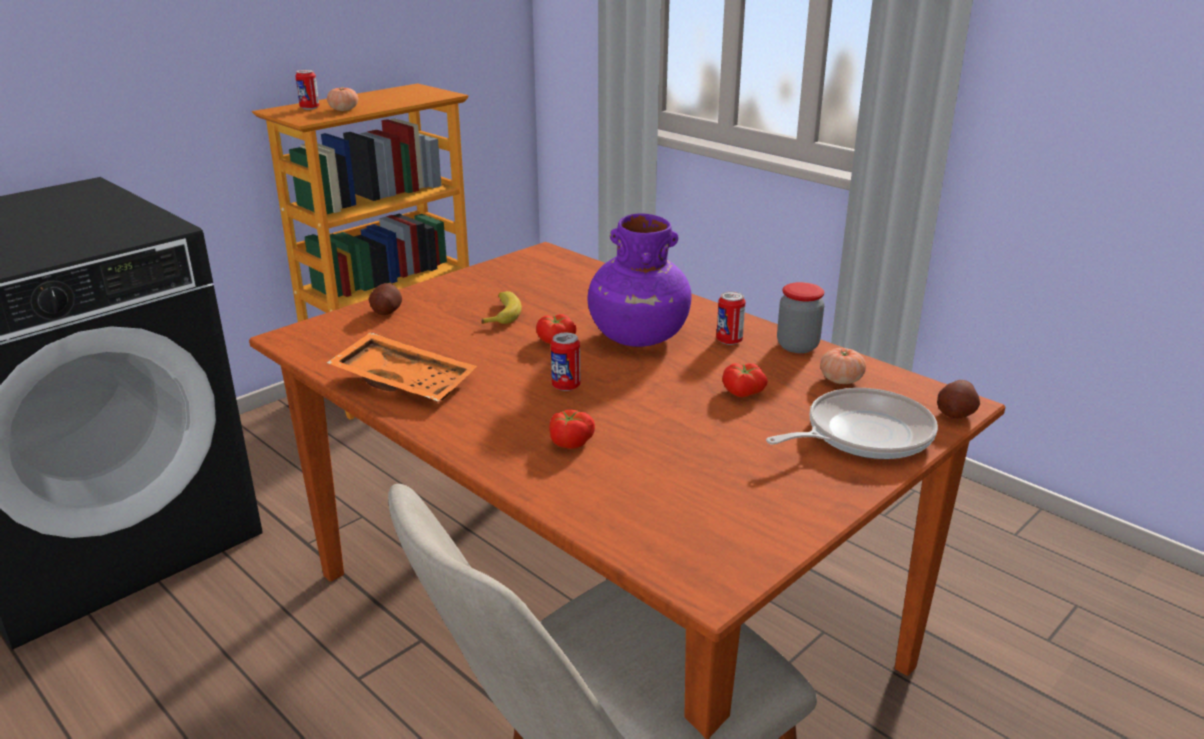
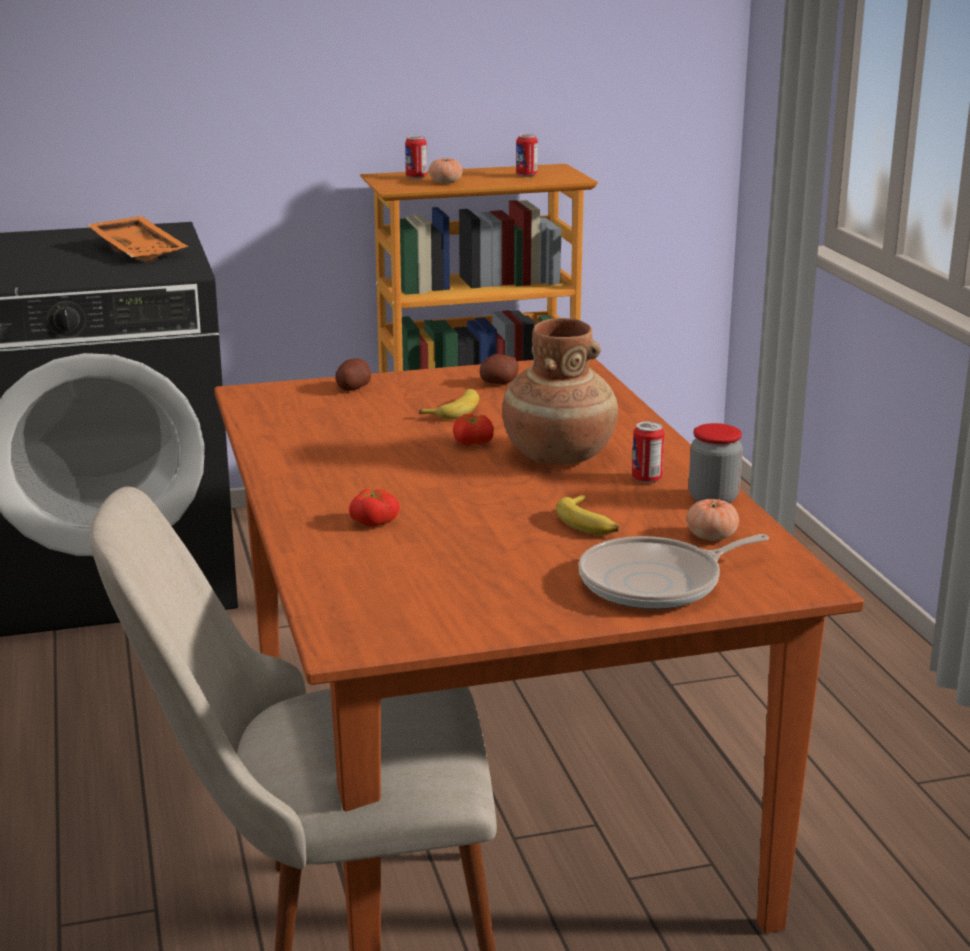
camera: 30 degrees right, 5 degrees down
(406, 381) = (298, 446): orange tray -> orange tray (140, 251)
(566, 386) = (430, 480): can -> can (526, 175)
(637, 336) = (558, 456): purple vase -> brown vase
(742, 393) = (589, 523): tomato -> banana
(862, 435) = (657, 583): frying pan -> frying pan turned 150 degrees clockwise
(956, 414) = (788, 592): potato -> potato (499, 383)

